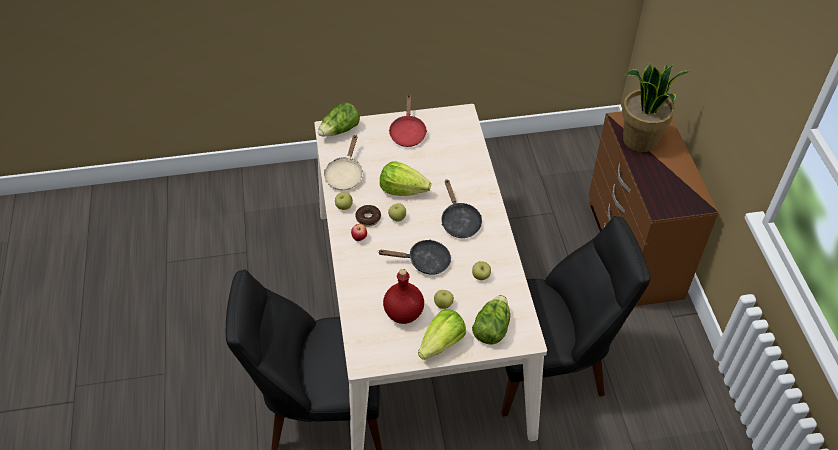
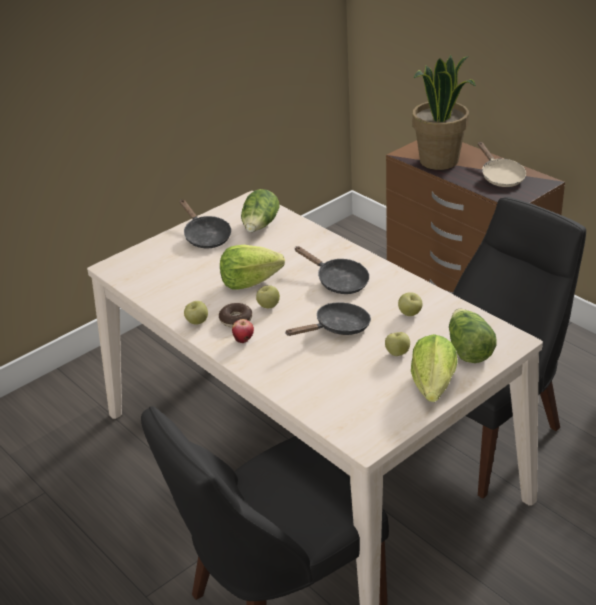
camera: 30 degrees left, 15 degrees down
(340, 130) = (125, 263): lettuce -> lettuce (260, 226)
(345, 175) = (170, 296): beige frying pan -> beige frying pan (500, 177)
(403, 313) = (362, 380): red bottle -> none
(407, 132) = (205, 236): red frying pan -> black frying pan

